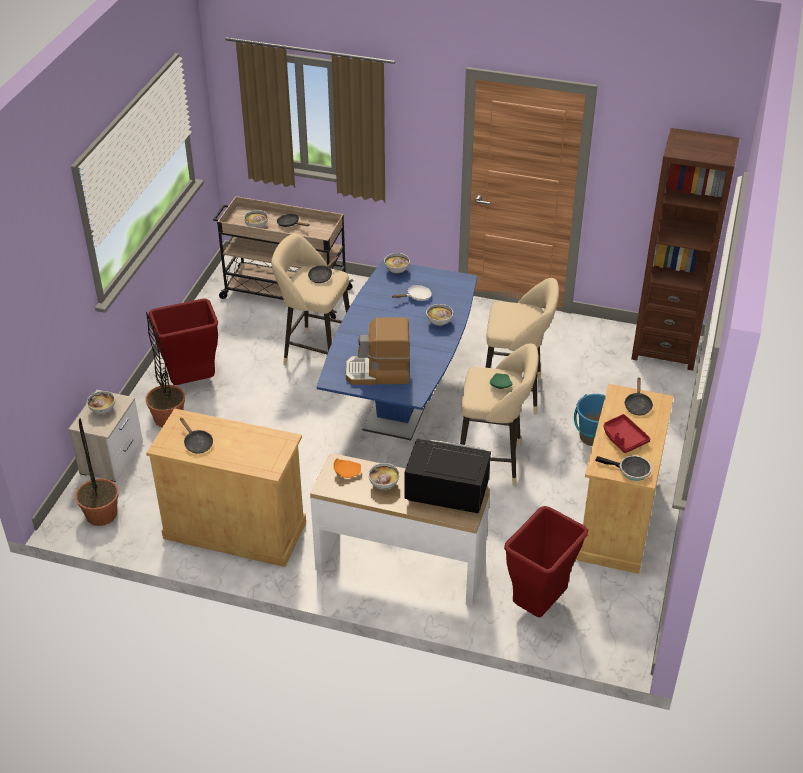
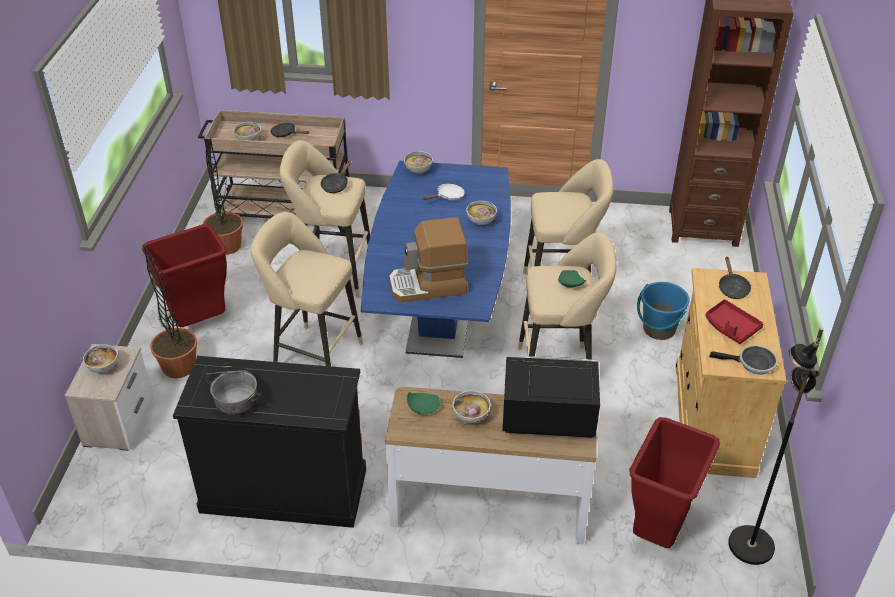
camera: 10 degrees left, 0 degrees up
(101, 514) = (118, 493): potted plant -> potted plant (226, 246)
(197, 443) = (234, 395): black frying pan -> cooking pot
(235, 530) = (284, 490): beige cabinet -> black cabinet
(283, 422) = (313, 355): none -> beige stool
(346, 472) = (423, 407): orange plate -> green plate
(614, 626) = (750, 545): none -> black floor lamp

